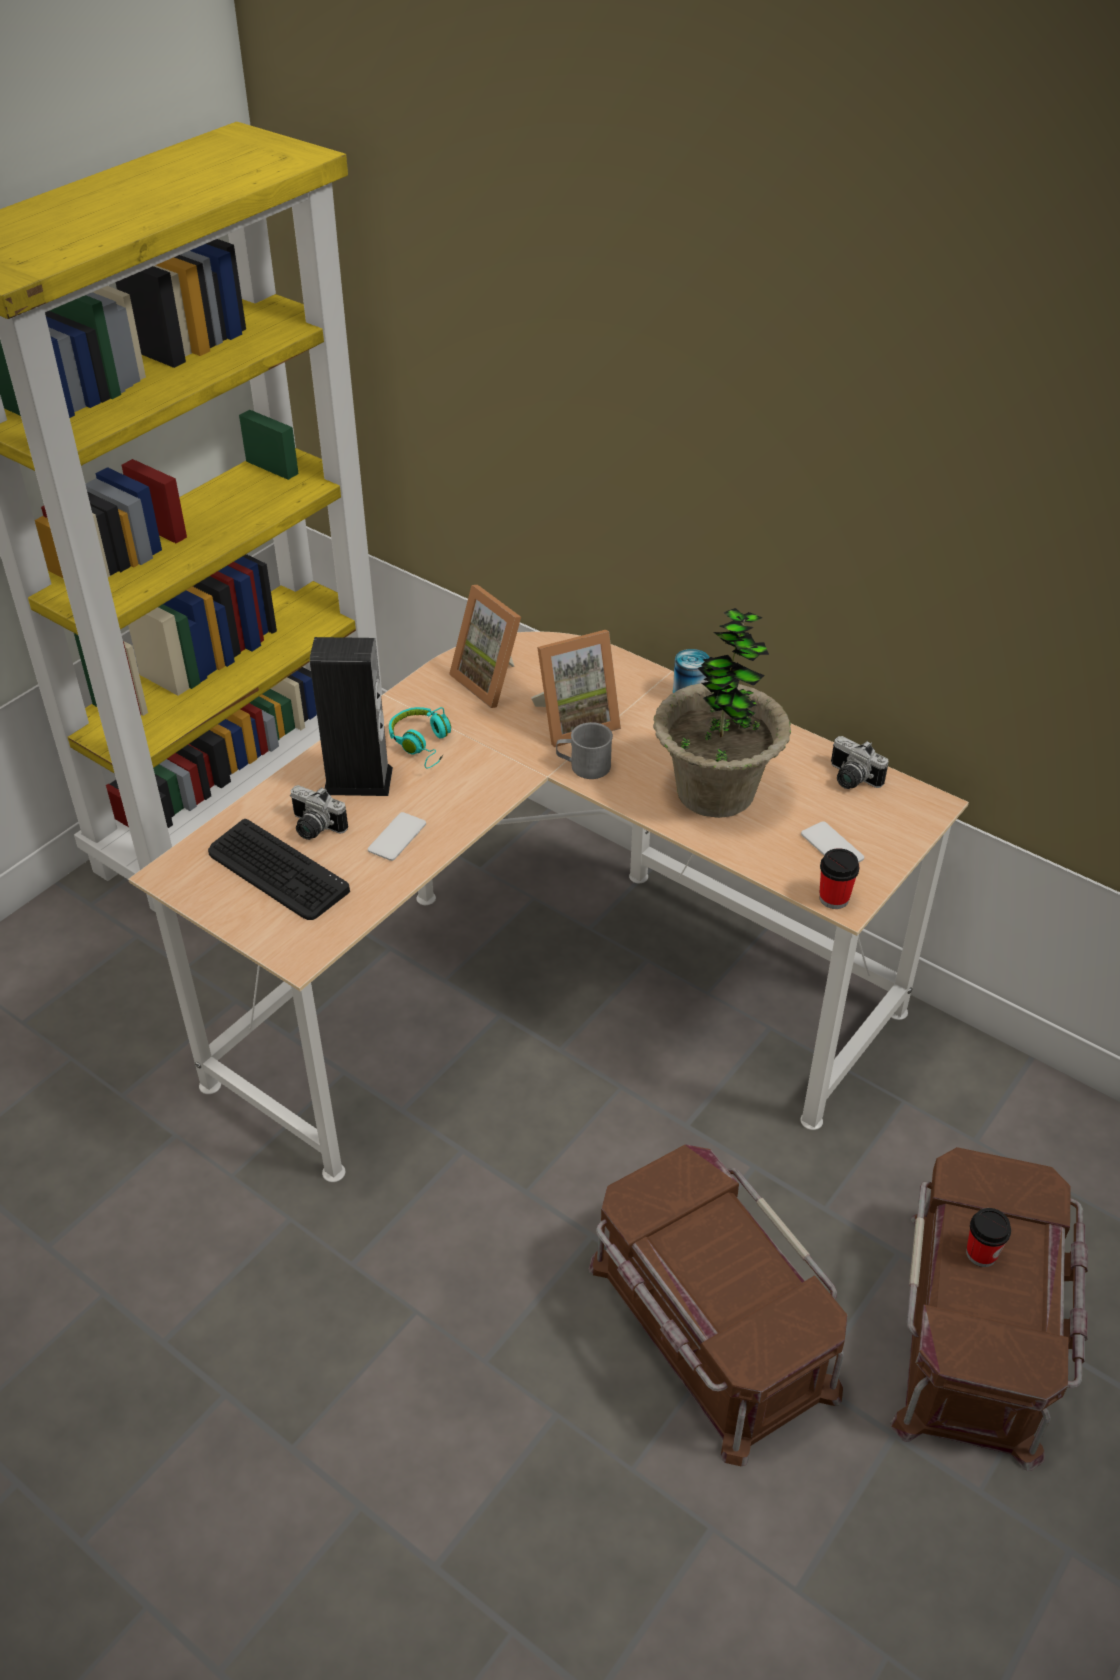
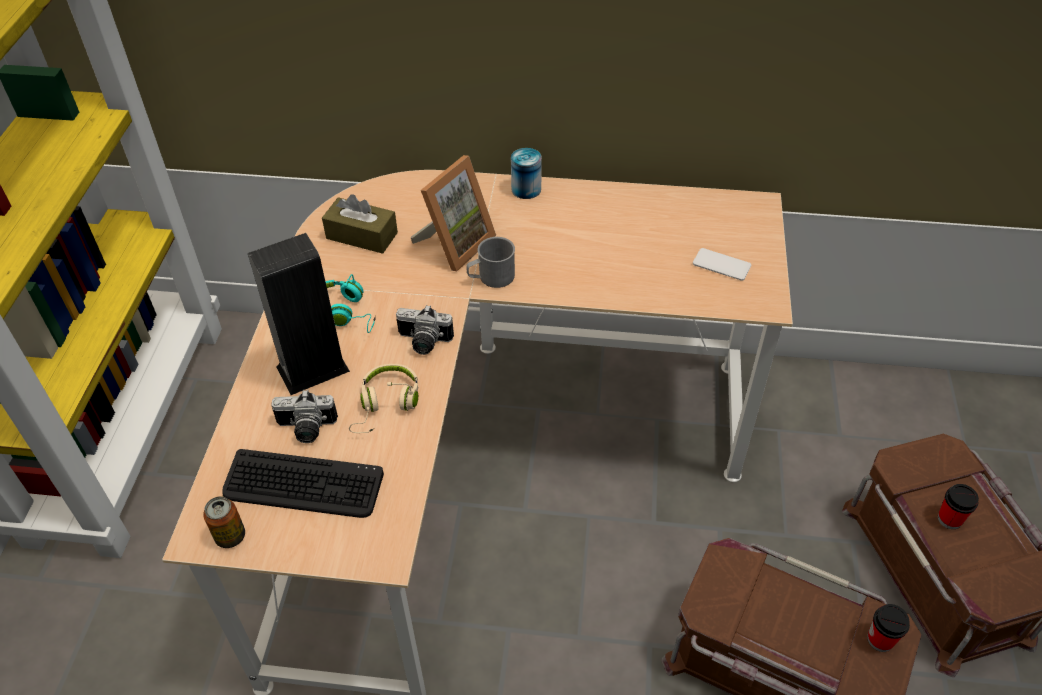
camera: 30 degrees left, 5 degrees up
(191, 885) = (230, 536): none -> can
(397, 837) = (386, 405): phone -> beige headphones
(493, 681) = (362, 235): picture frame -> brown tissue box
(716, 792) = (606, 257): potted plant -> none
(834, 898) = (756, 305): cup -> cup (880, 639)
(850, 779) = (691, 208): camera -> camera (423, 343)

